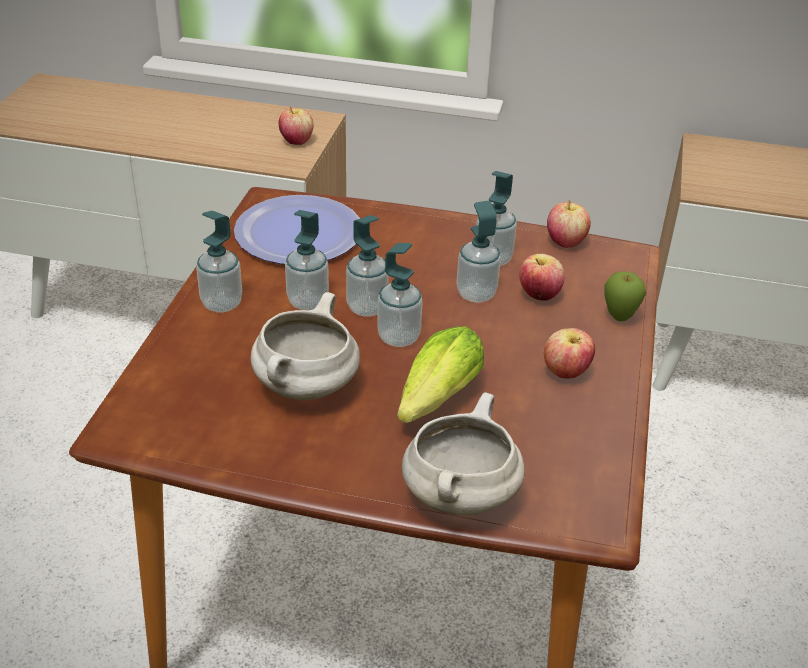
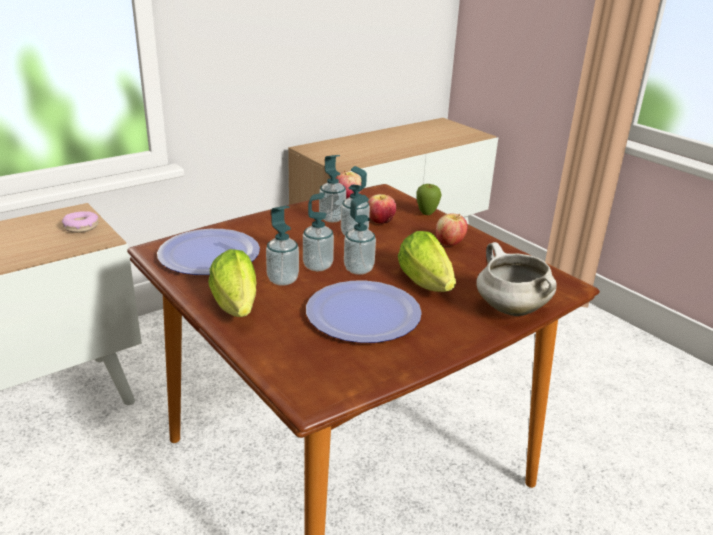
camera: 50 degrees left, 10 degrees down
(222, 303) = (236, 306): soap dispenser -> lettuce
(296, 141) = (81, 227): apple -> donut
(306, 388) = (363, 314): white cooking pot -> plate

